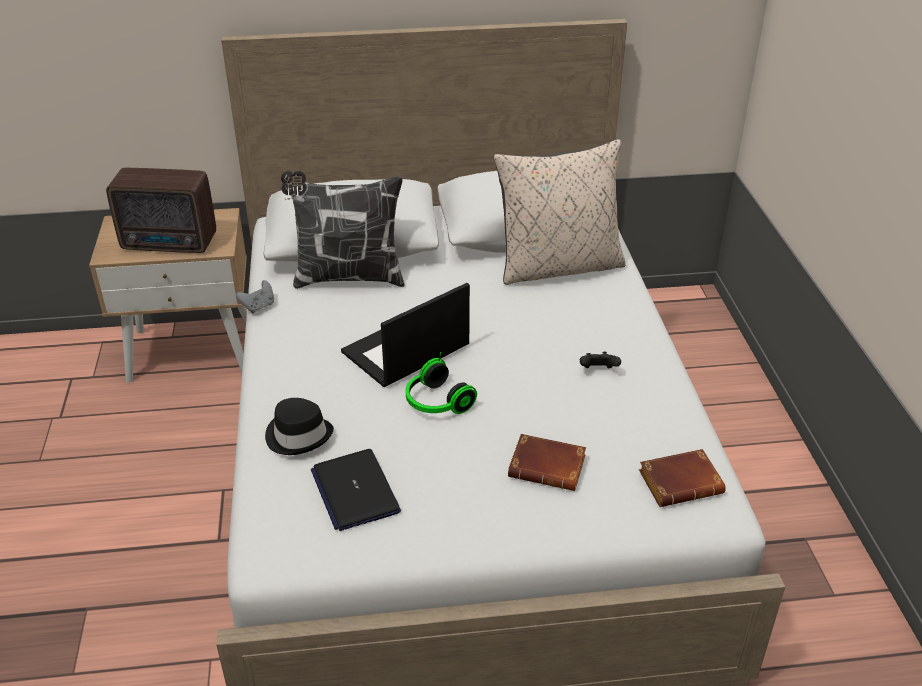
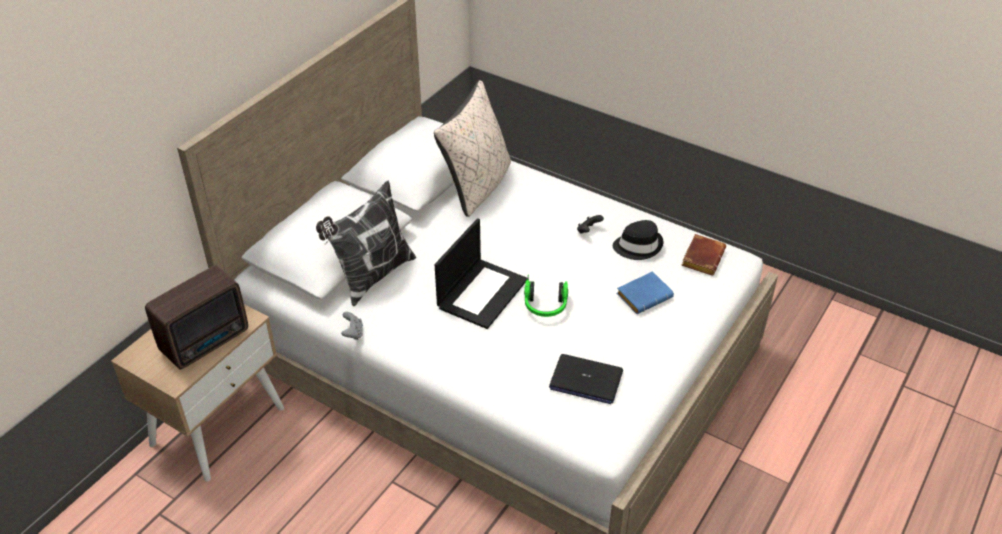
camera: 50 degrees left, 5 degrees up
(299, 435) = (511, 379): black hat -> black hat (638, 246)
(405, 350) = (482, 293): laptop -> laptop turned 150 degrees counterclockwise
(549, 467) = (644, 295): brown book -> blue book

